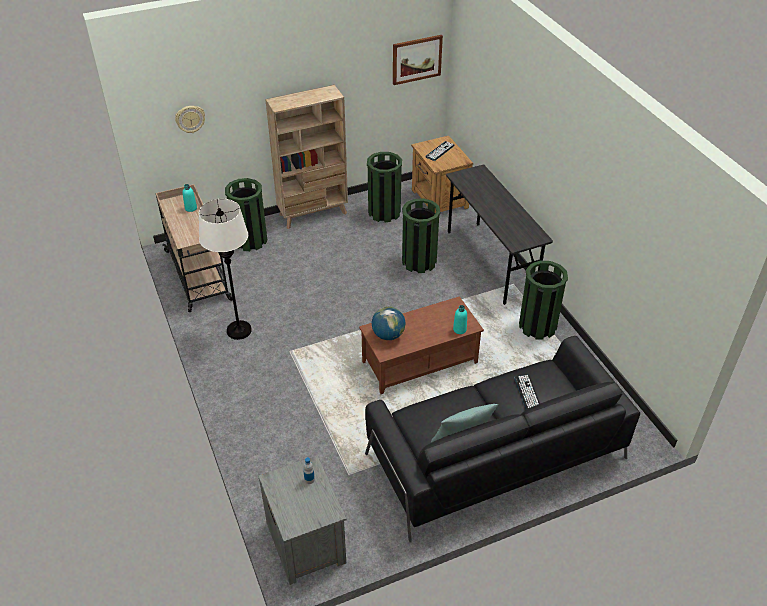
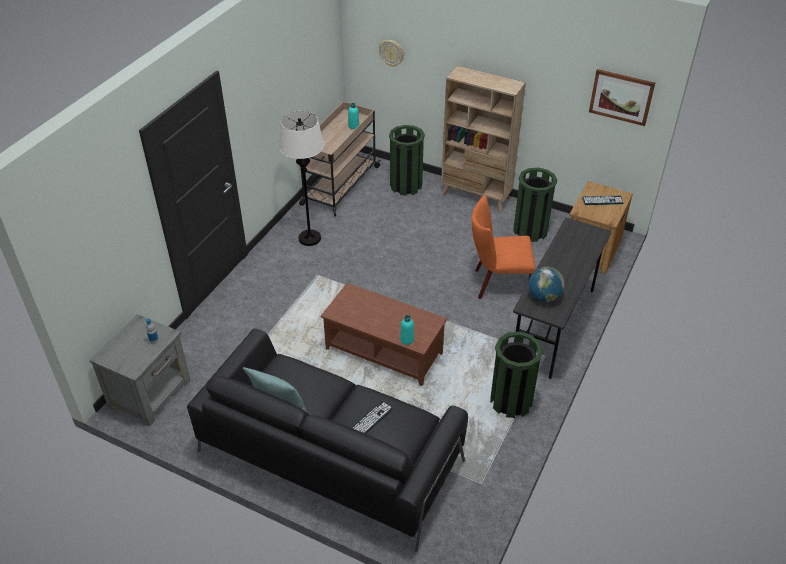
camera: 50 degrees right, 0 degrees up
(388, 335) = (354, 303): globe -> globe (544, 296)
(419, 261) = (498, 284): green trash can -> orange chair

